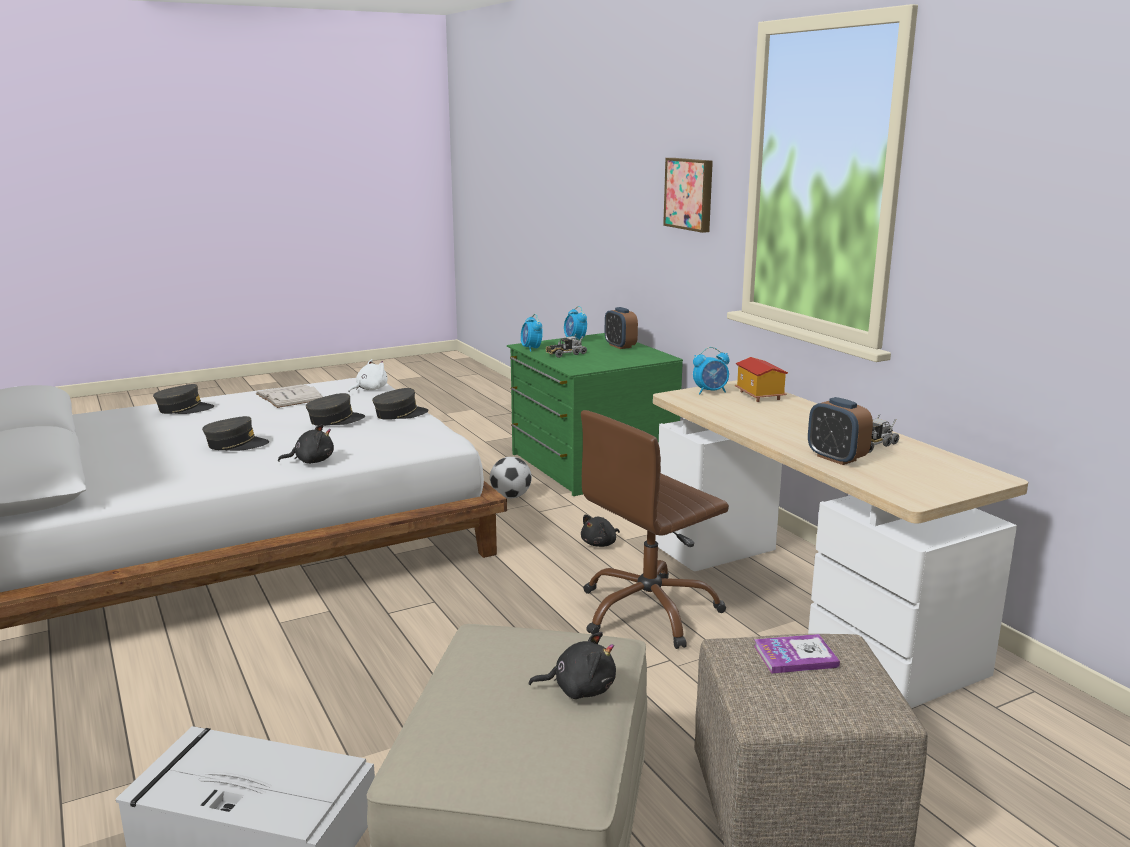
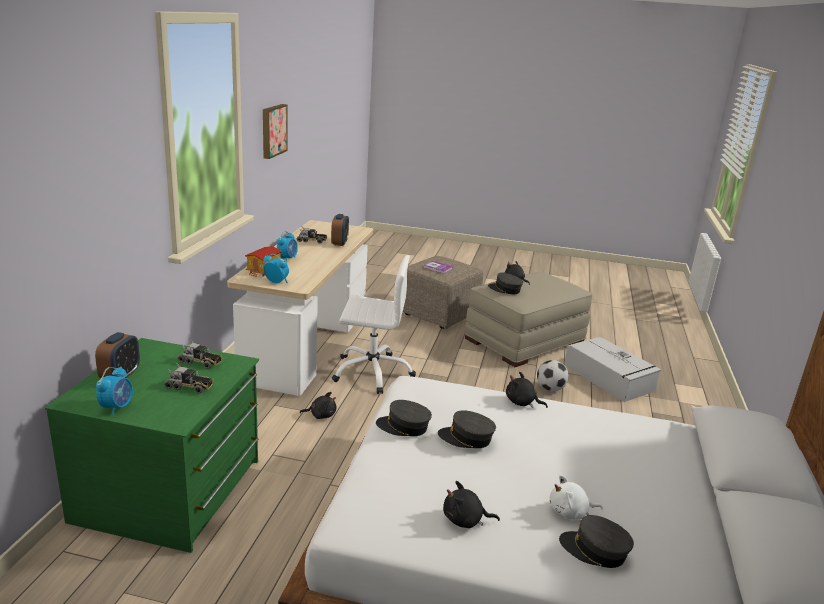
camera: 140 degrees left, 5 degrees up
(236, 444) = (567, 445): grey cap -> grey cap (505, 289)
(289, 396) = (465, 520): white book -> black plush toy
(370, 389) = (373, 491): white plush toy -> white plush toy (570, 512)
(511, 496) = (295, 488): football -> football (550, 389)
(531, 349) = (189, 412): alarm clock -> alarm clock (287, 259)
(599, 362) = (201, 362): none -> toy truck
(649, 612) = (372, 372): brown office chair -> white office chair
(690, 194) = (116, 182): picture -> picture (272, 130)

